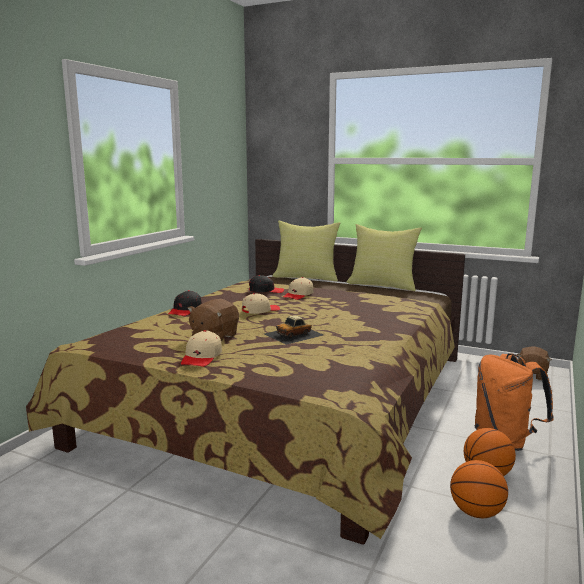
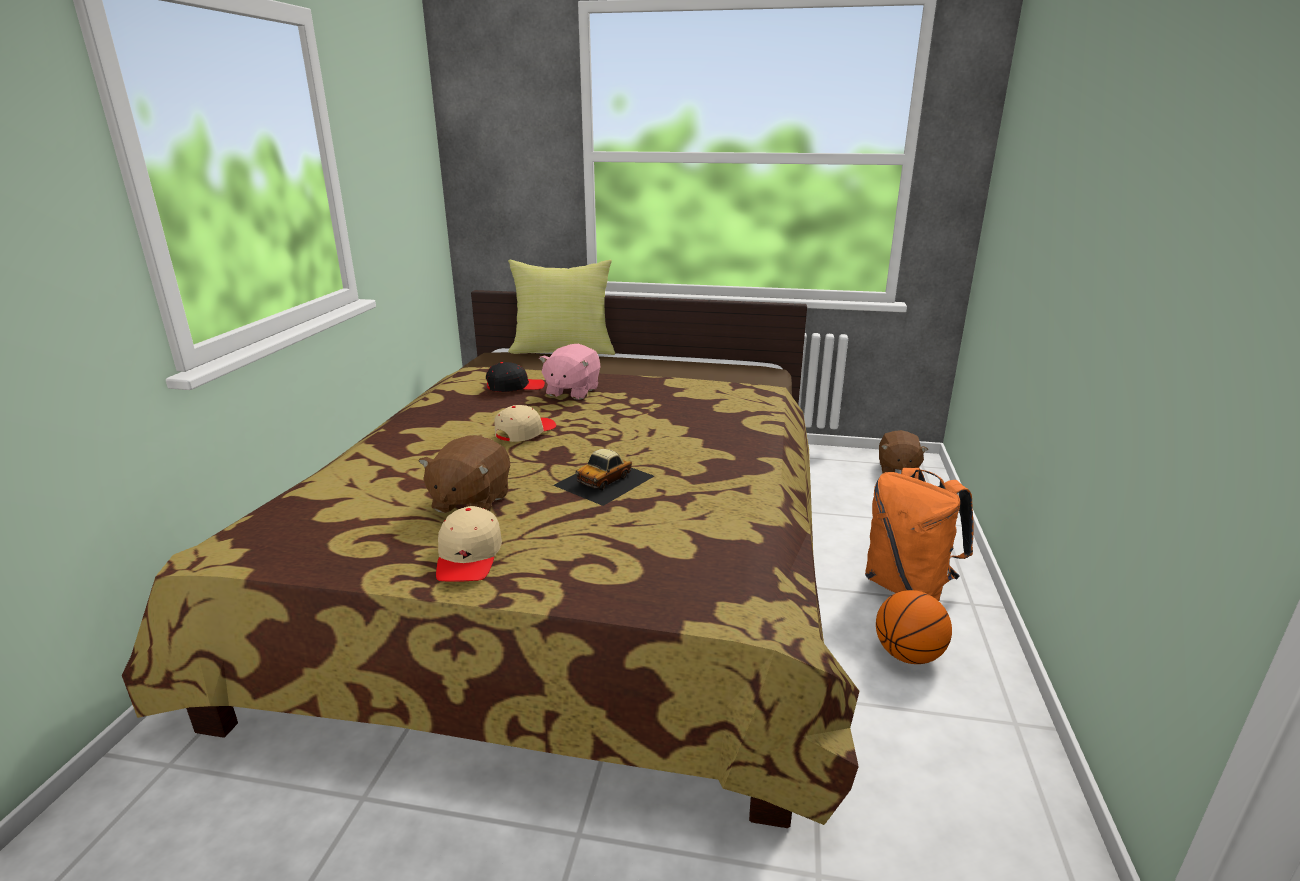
camera: 15 degrees left, 10 degrees up
(185, 310) = (394, 445): black cap -> none
(298, 295) = (572, 391): beige cap -> pink plush toy
(383, 285) = (686, 357): yellow pillow -> none
(476, 512) = (920, 728): basketball -> none

